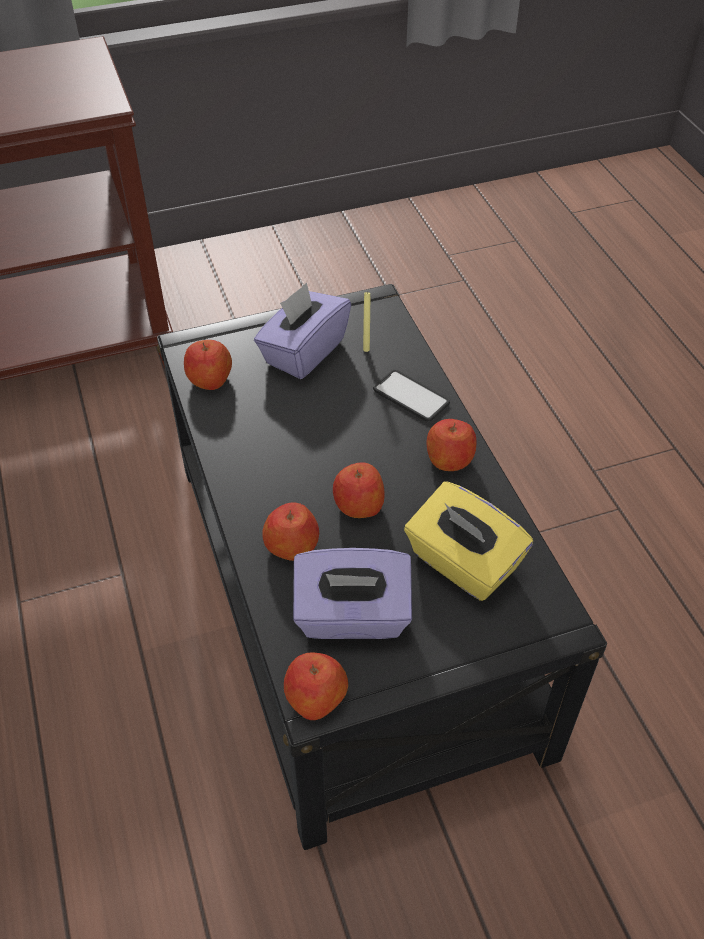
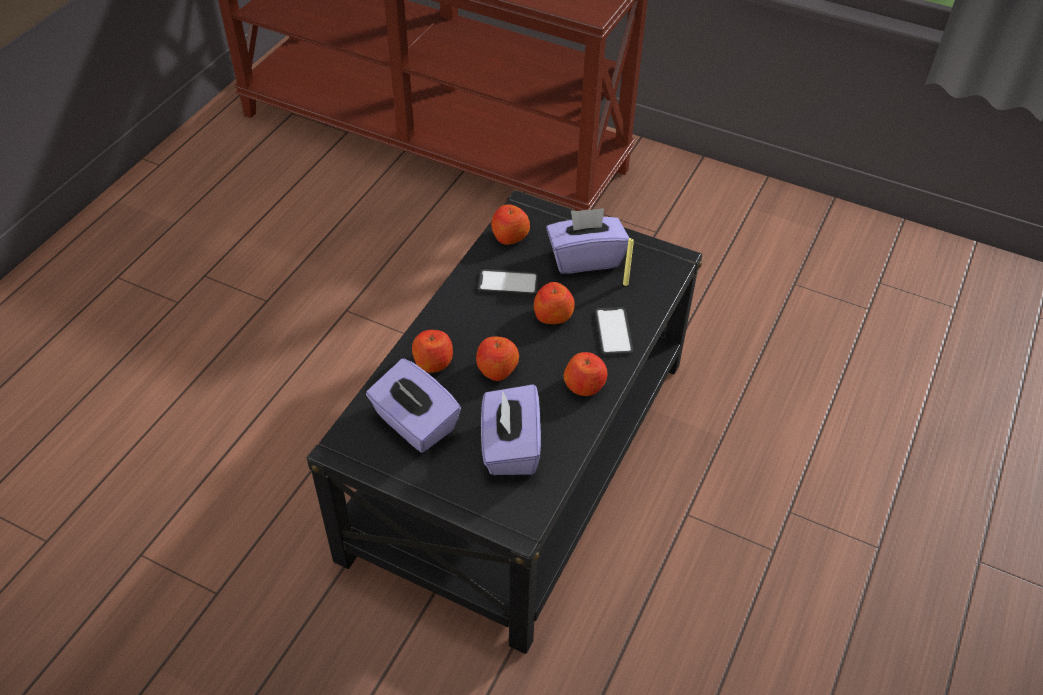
camera: 45 degrees right, 0 degrees up
(265, 422) = (508, 283): none -> phone
(315, 697) = (344, 445): apple -> apple (553, 315)
(462, 563) = (510, 447): yellow tissue box -> purple tissue box

